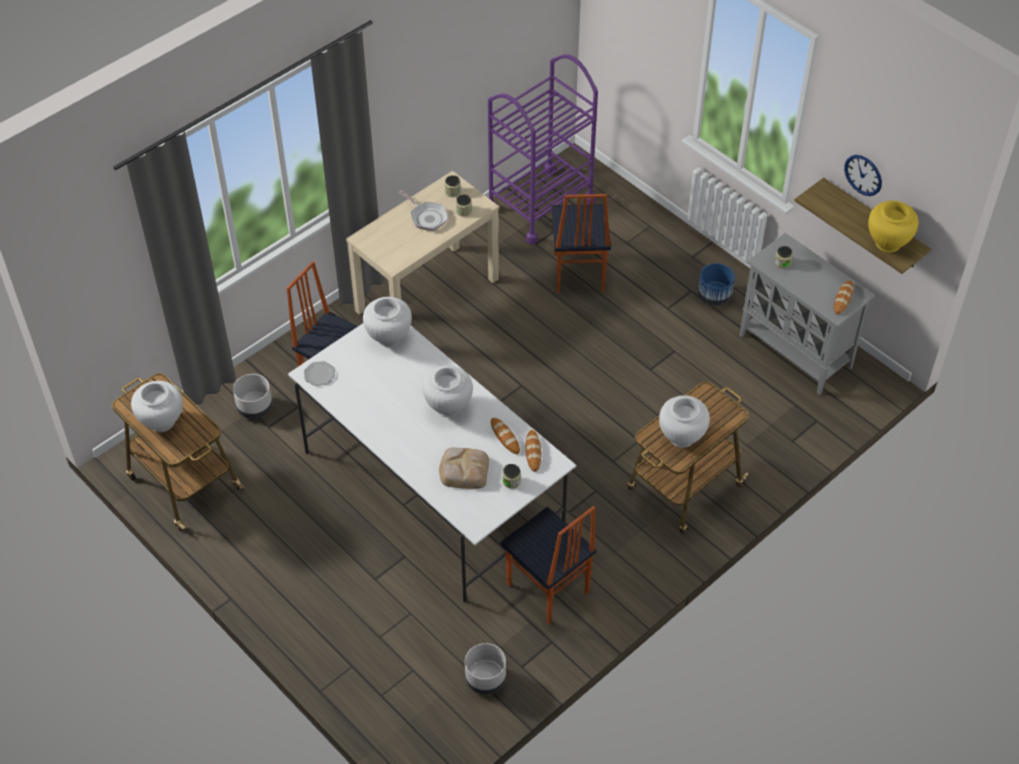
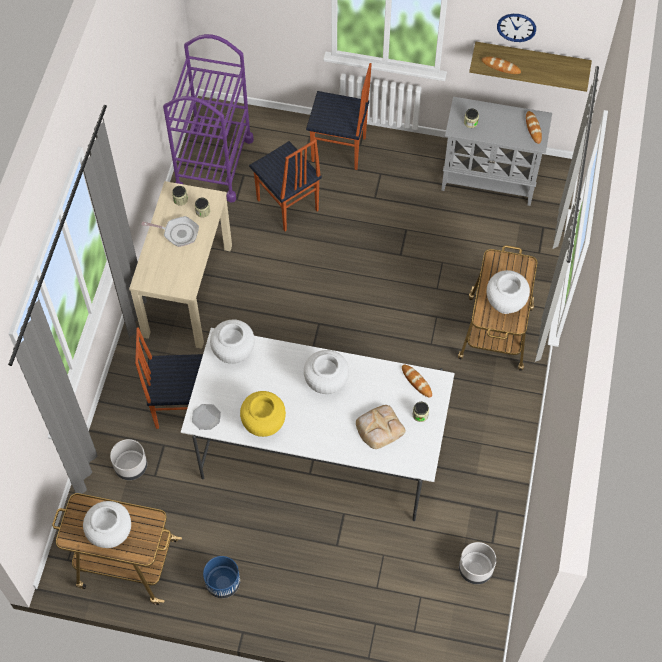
camera: 35 degrees left, 10 degrees up
(505, 437) = (387, 382): bread -> bread (501, 67)
(547, 590) = (463, 473): chair -> chair (339, 150)
(714, 296) = (400, 169): blue planter -> blue planter (222, 583)
(887, 243) = (560, 72): yellow vase -> yellow vase (264, 425)

